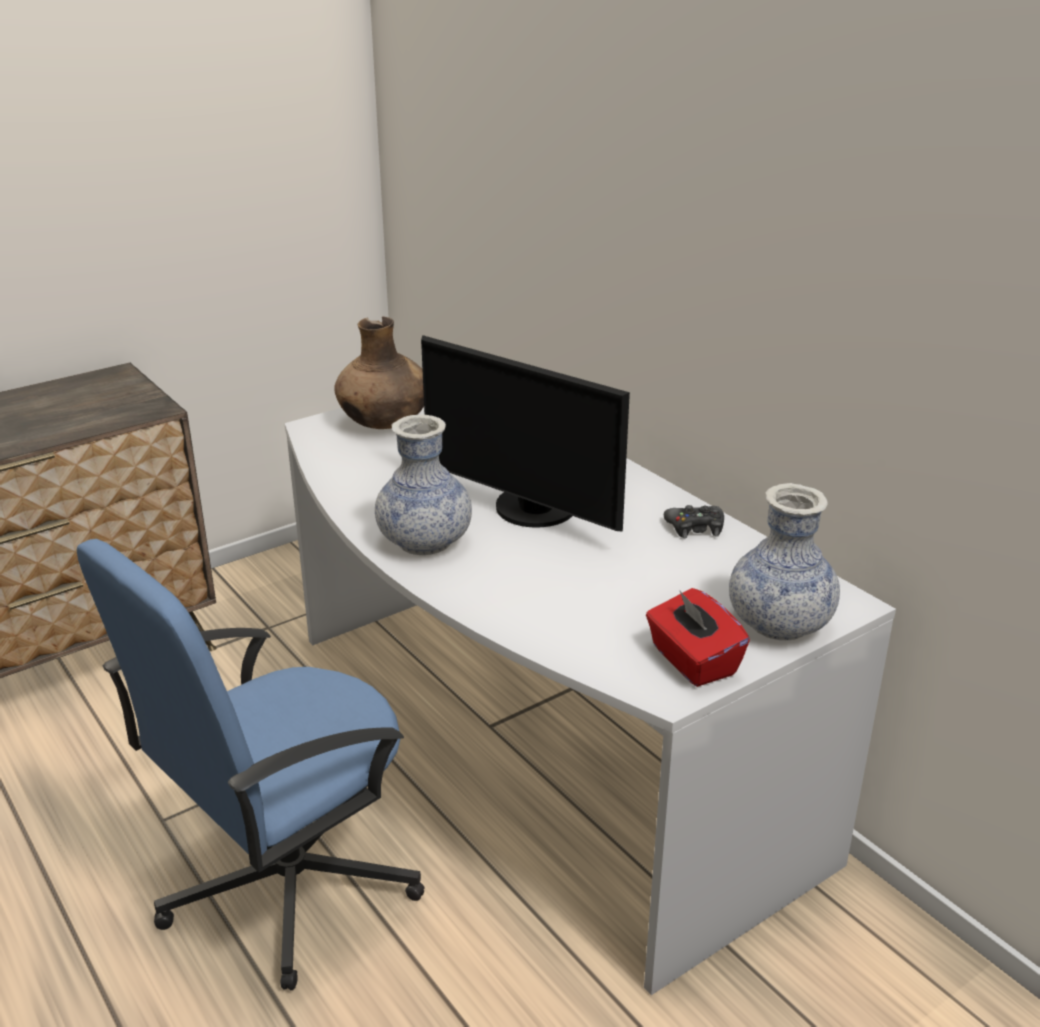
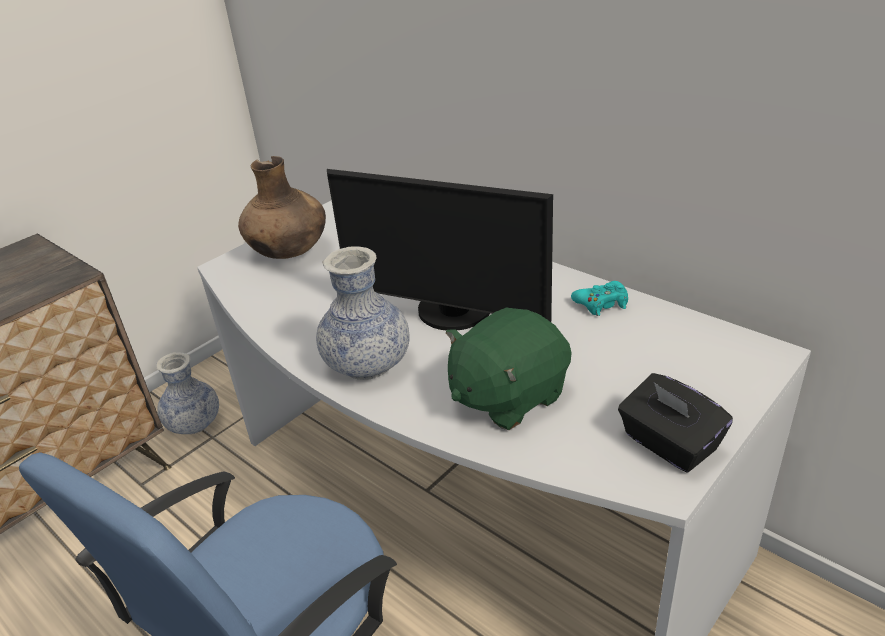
camera: 10 degrees left, 5 degrees up
(552, 593) = (507, 396): none -> green plush toy
(692, 661) = (668, 444): red tissue box -> black tissue box
(695, 528) = (602, 304): black game controller -> turquoise game controller
(779, 624) = (723, 387): vase -> vase (194, 423)

